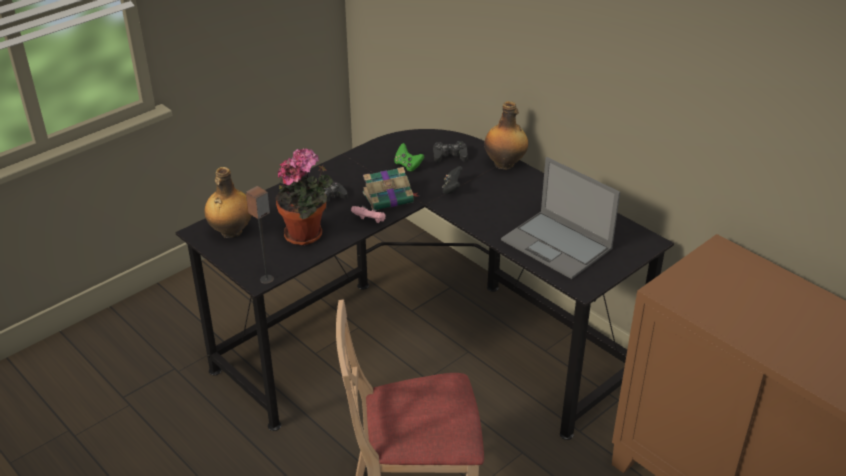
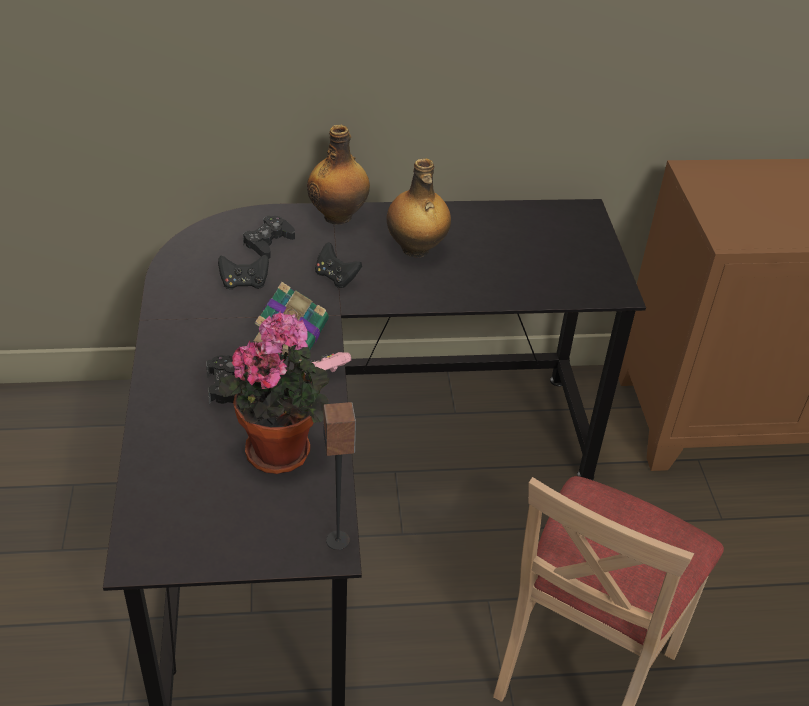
camera: 55 degrees left, 5 degrees up
(231, 232) = (182, 522): bottle -> bottle (416, 249)
(408, 165) = (244, 283): green game controller -> black game controller
(557, 245) = (528, 267): laptop -> none

